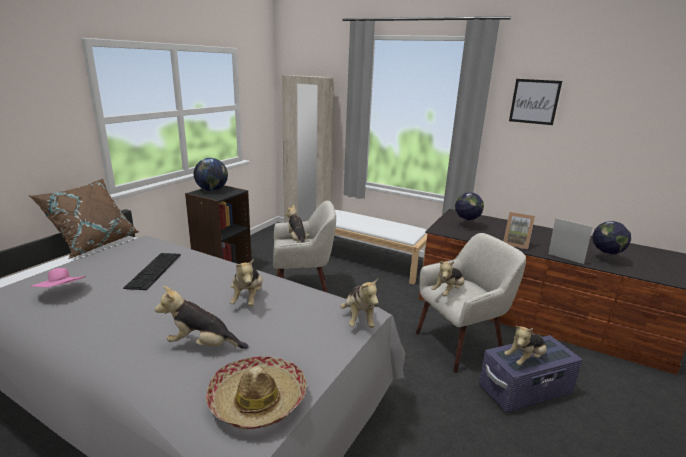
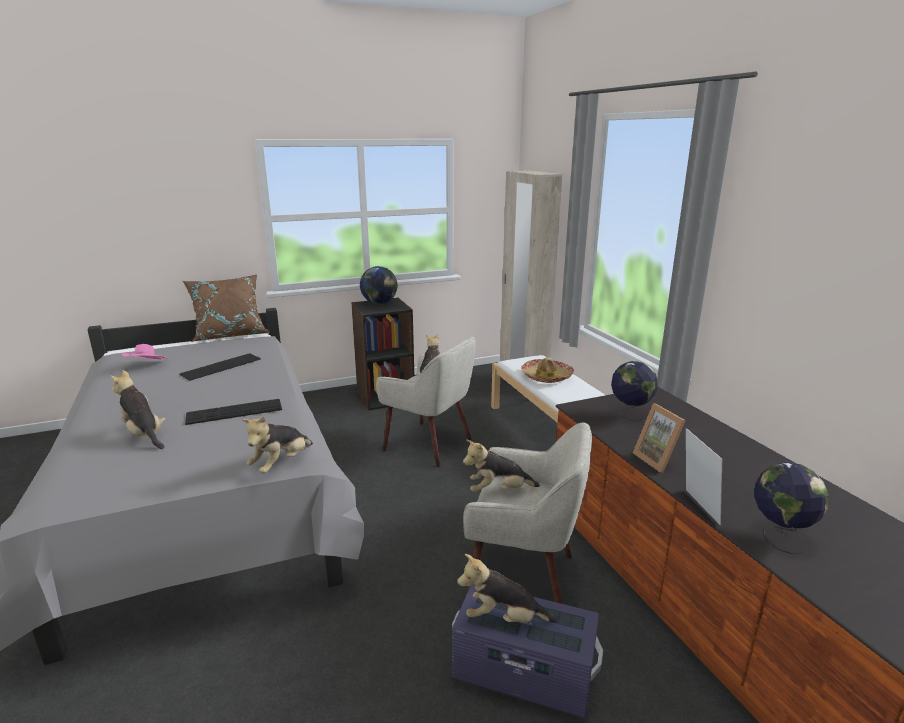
camera: 40 degrees right, 0 degrees up
(248, 299) = (234, 411): plush toy -> keyboard
(257, 400) = (99, 487): hat -> hat (547, 377)
(534, 101) = (798, 222): picture -> none

